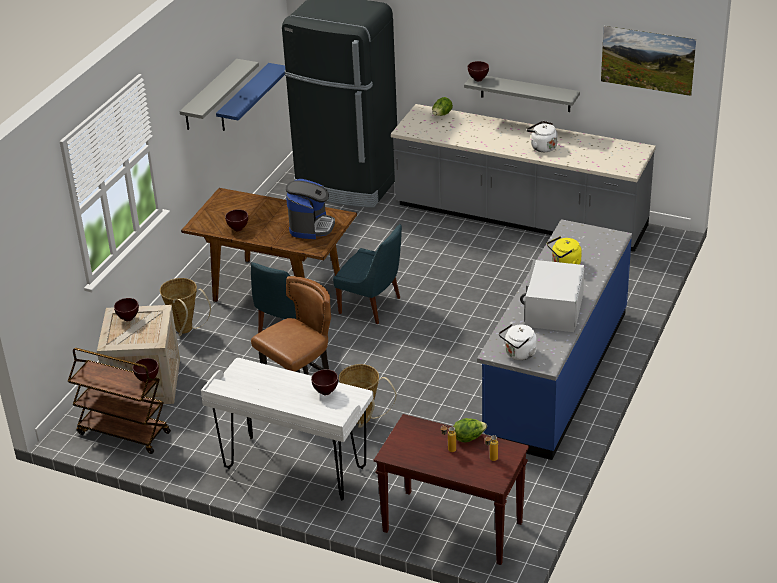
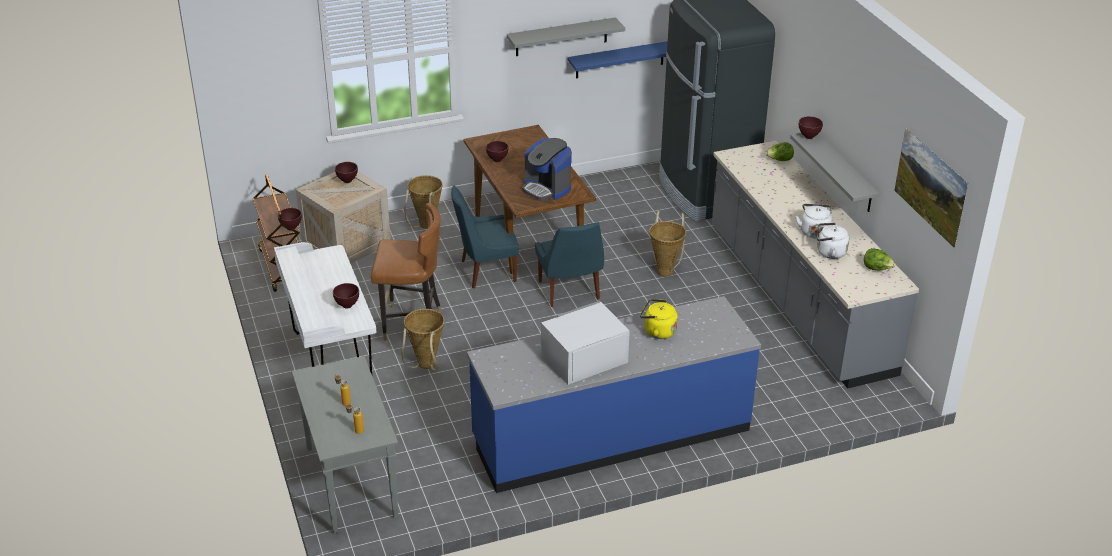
camera: 45 degrees right, 0 degrees up
(311, 226) = (546, 188): coffee machine -> coffee machine turned 75 degrees clockwise
(409, 251) = (665, 269): none -> basket
(451, 527) = (350, 482): brown console table -> grey console table
(469, 438) = (371, 405): lettuce -> lettuce (877, 269)
(519, 354) = (498, 370): white kettle -> white kettle (829, 252)

